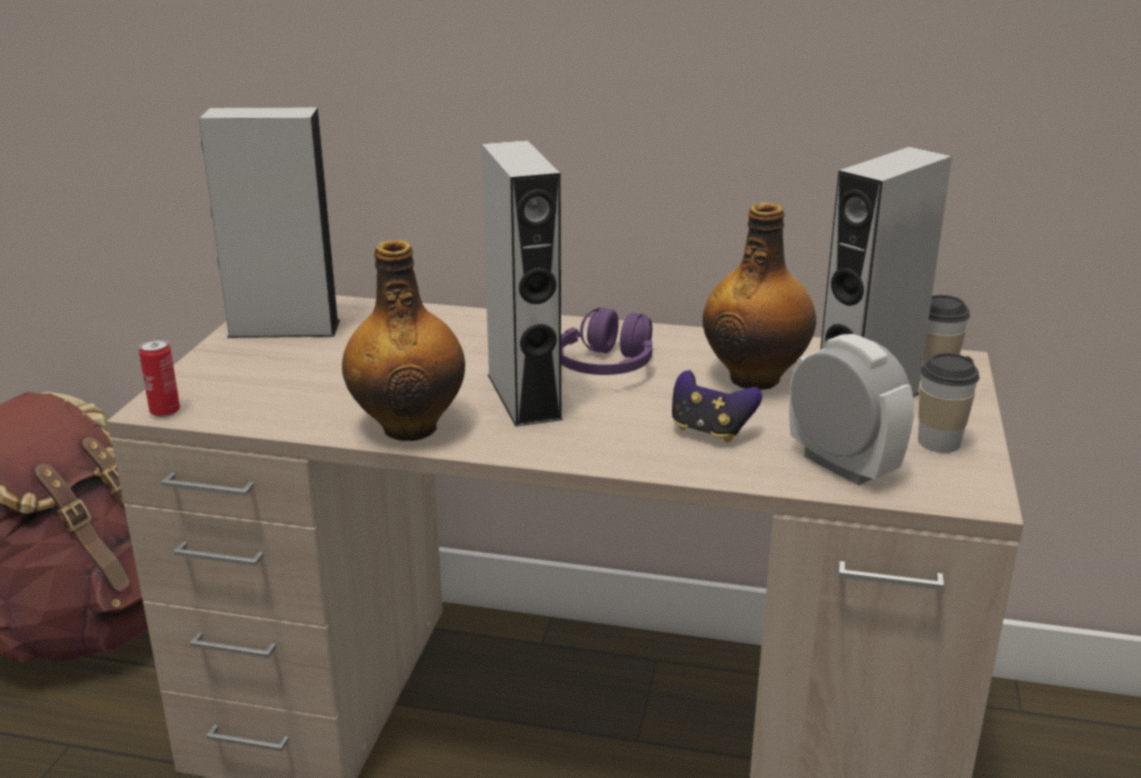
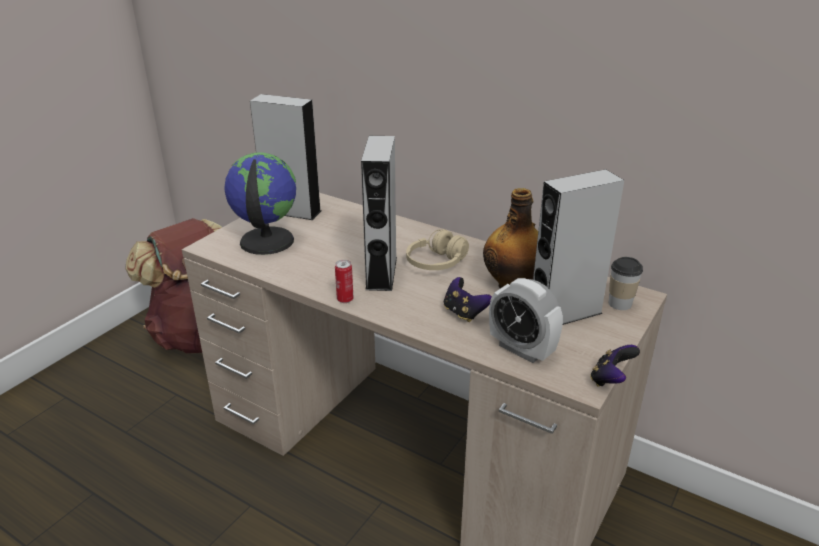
camera: 20 degrees right, 5 degrees up
(165, 412) = (208, 249): can -> can (345, 299)
(270, 381) = (265, 241): none -> globe
(409, 426) = (313, 279): bottle -> none
(606, 367) = (436, 263): purple headphones -> beige headphones
(842, 465) = (521, 349): alarm clock -> alarm clock turned 150 degrees clockwise
(939, 442) = (589, 347): cup -> none
(1006, 480) = (610, 380): none -> game controller

